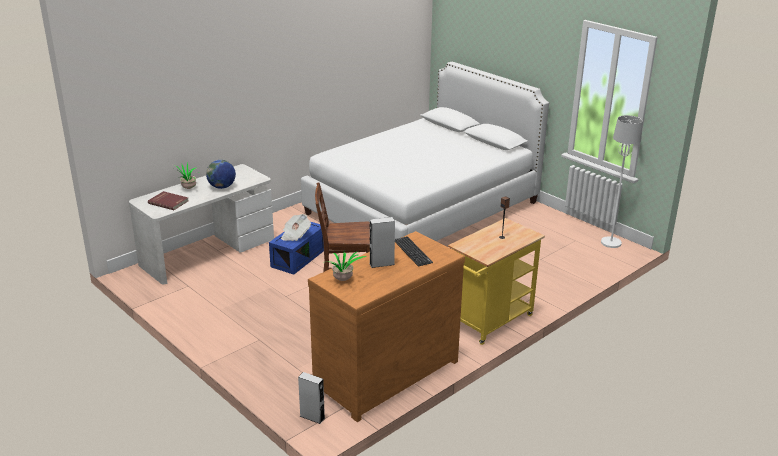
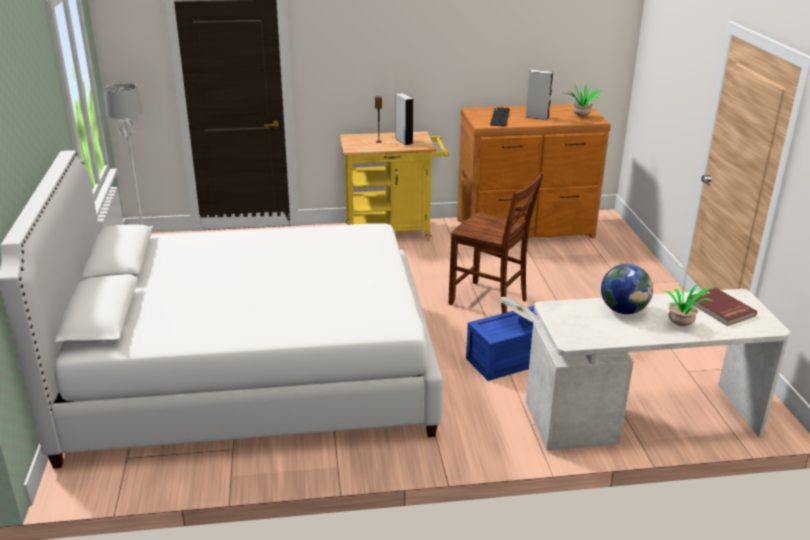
camera: 145 degrees left, 0 degrees up
(312, 417) = (608, 223): grey speaker -> grey speaker (404, 141)

